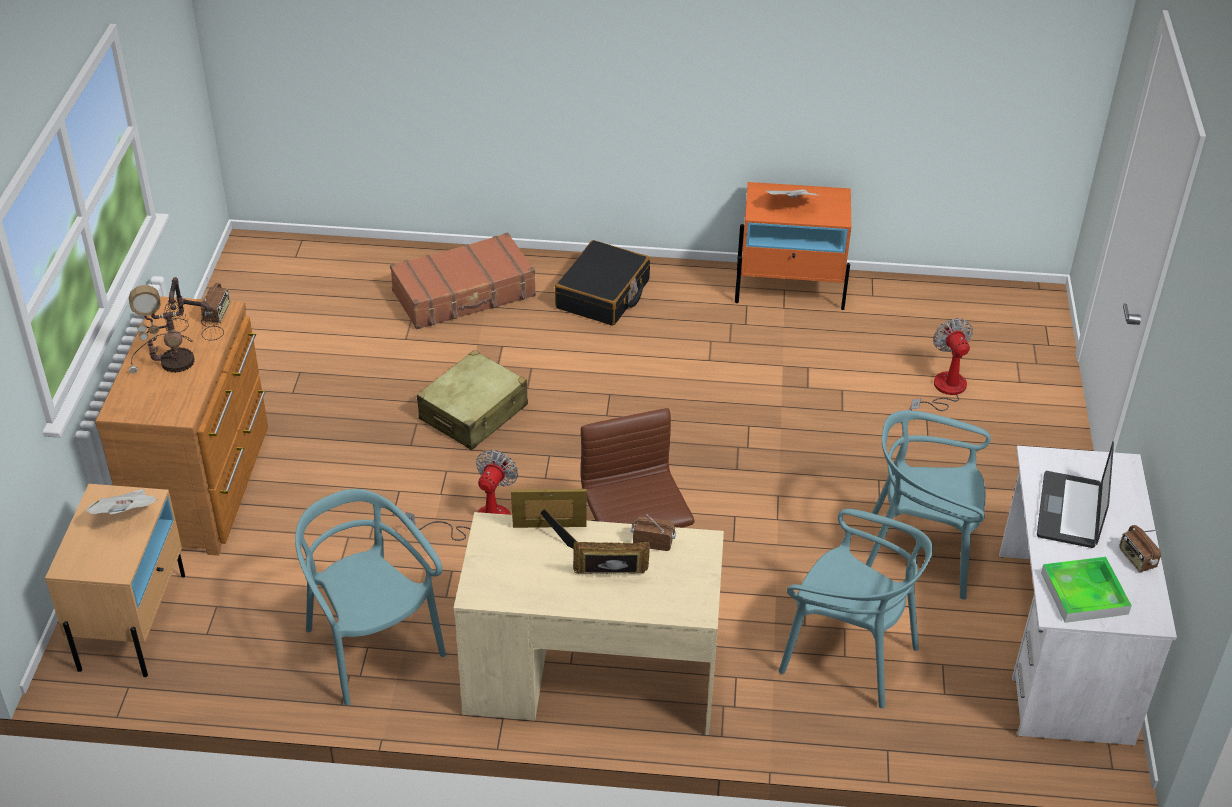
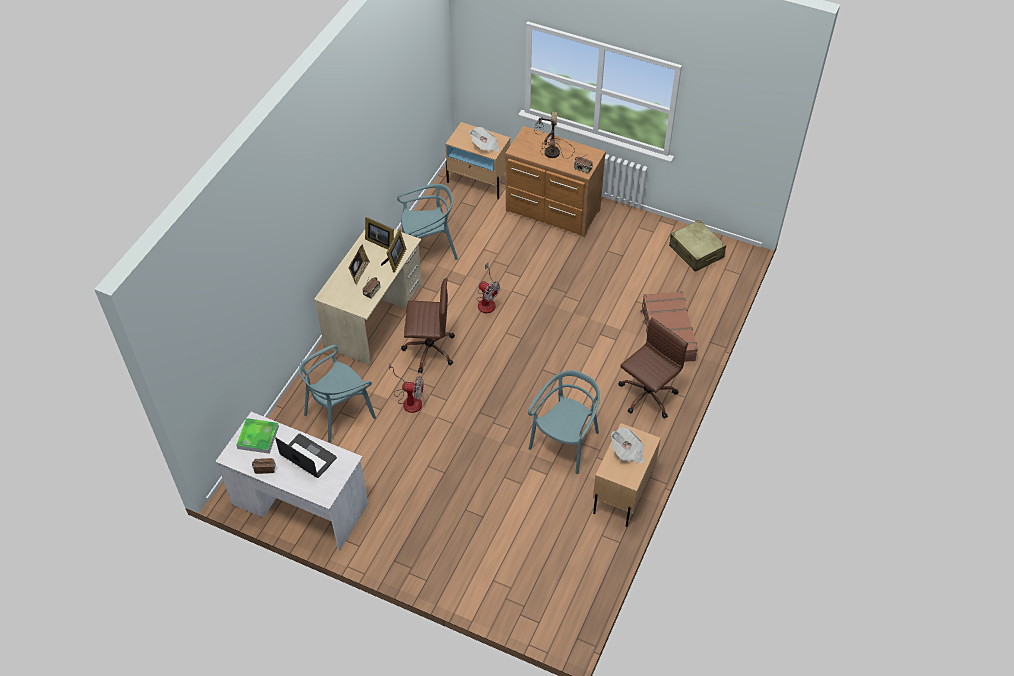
camera: 110 degrees right, 10 degrees up
(474, 413) = (565, 316): beige suitcase -> beige suitcase (696, 252)
(509, 571) = (380, 242): none -> picture frame
(603, 295) = (646, 396): black suitcase -> brown office chair
(790, 289) = (622, 492): orange nightstand -> beige nightstand
(919, 553) = (386, 469): turquoise chair -> turquoise chair (565, 443)
(943, 390) = (501, 535): fan -> fan (409, 399)

